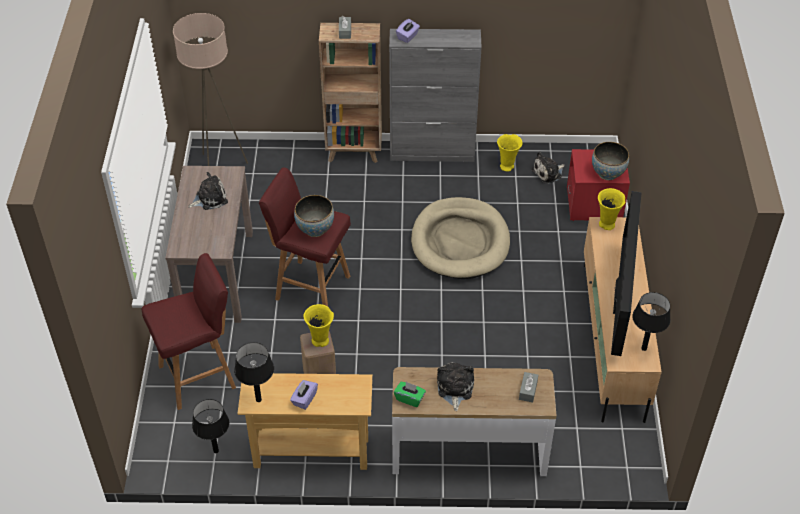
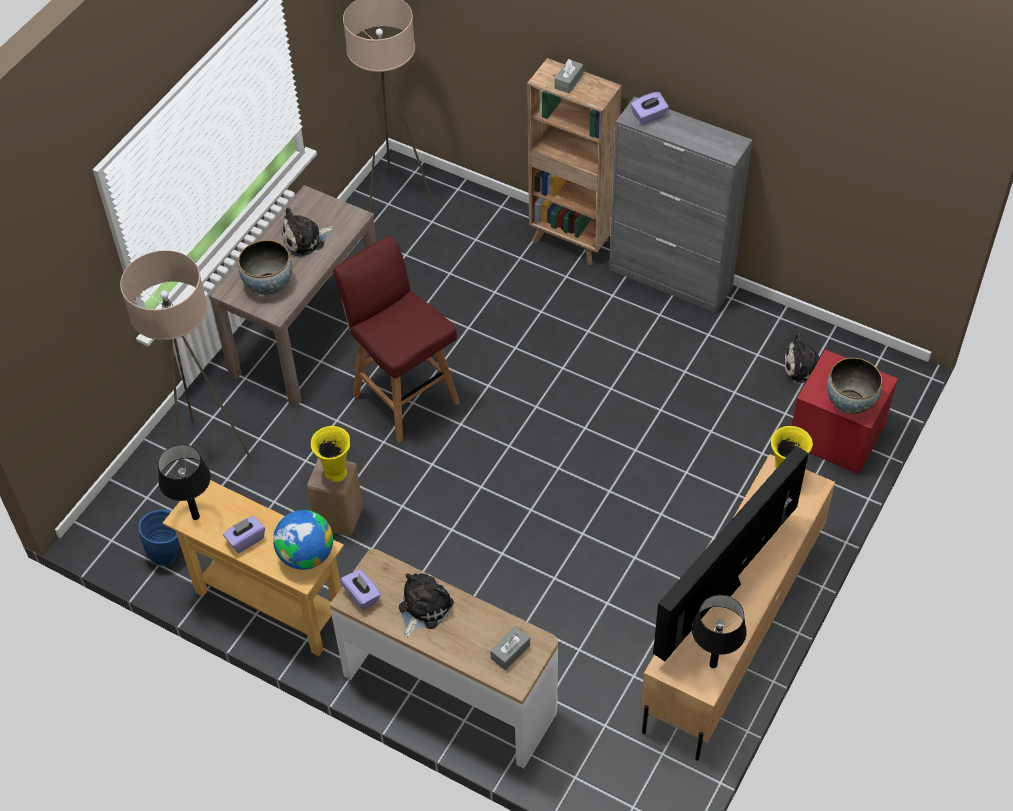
camera: 30 degrees right, 5 degrees up
(199, 376) = (208, 453): red stool -> beige floor lamp
(209, 198) = (306, 239): plush toy -> plush toy turned 150 degrees clockwise
(215, 451) = (168, 552): black table lamp -> blue vase
(315, 229) = (400, 329): bowl -> bowl (269, 285)
(352, 391) = (306, 555): none -> globe
(409, 398) = (362, 595): green tissue box -> purple tissue box
(460, 242) = (624, 414): beige dog bed -> none
(507, 166) = (755, 337): yellow vase -> none

